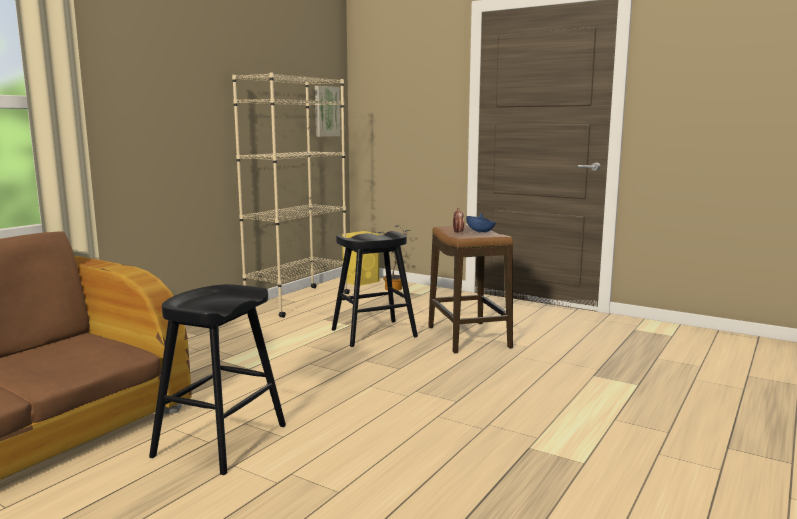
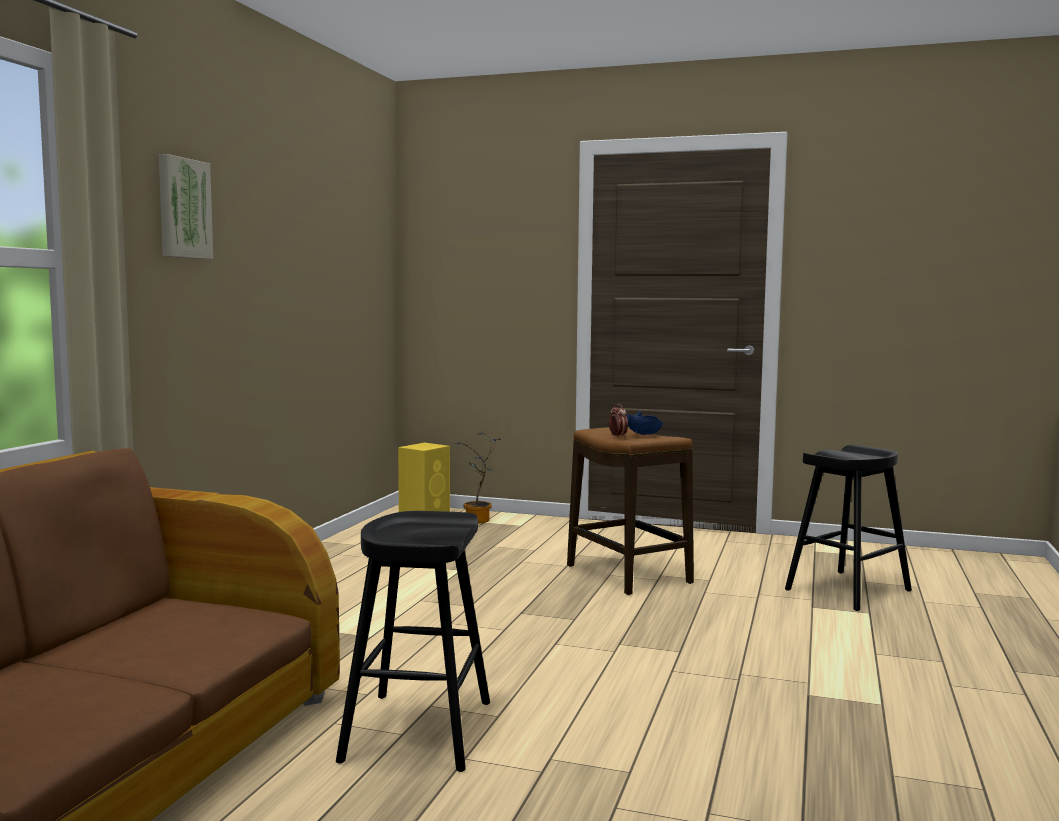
camera: 15 degrees left, 5 degrees down
(298, 301) = (359, 544): beige bookcase -> none
(325, 111) = (375, 278): picture -> picture (183, 208)
(374, 333) = (502, 578): black stool -> black stool (848, 590)

